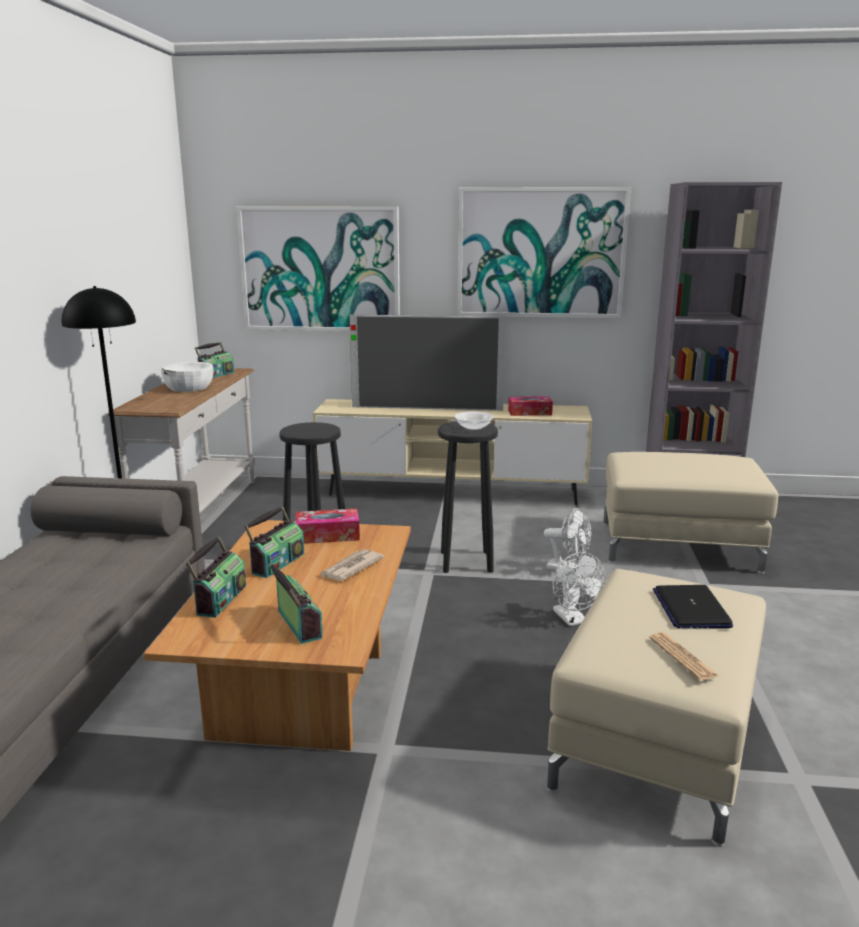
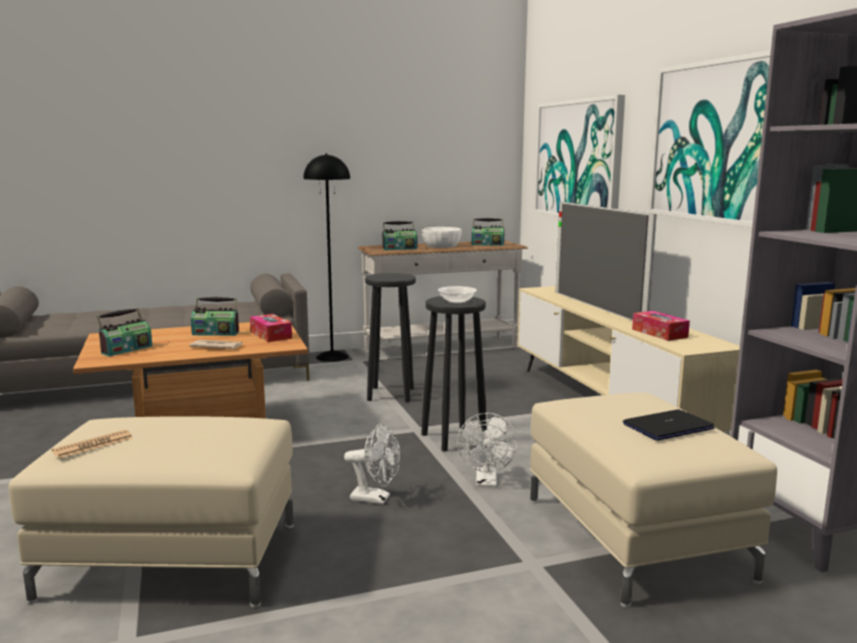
camera: 65 degrees right, 5 degrees down
(220, 599) = (157, 333): radio -> radio (399, 248)
(573, 620) = (376, 498): white fan -> white fan turned 120 degrees counterclockwise
(690, 608) = (189, 443): laptop -> laptop (668, 427)

